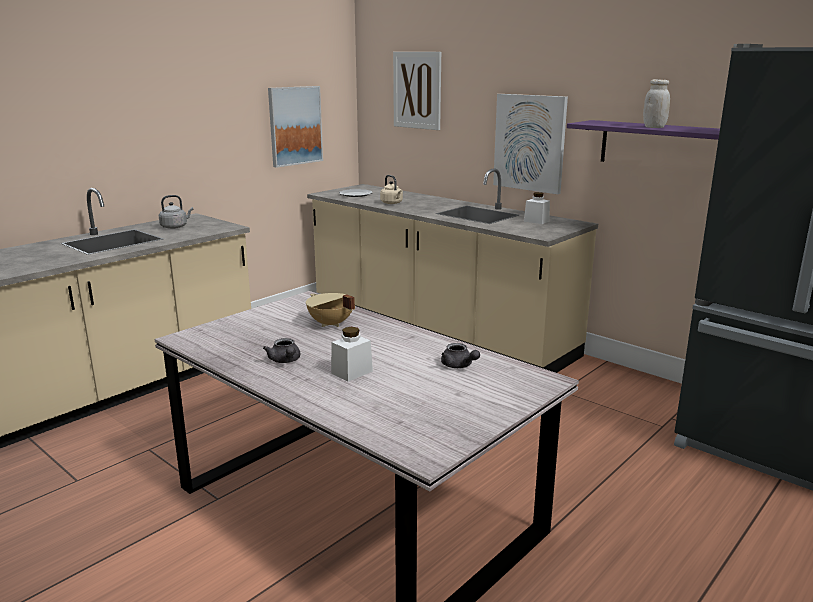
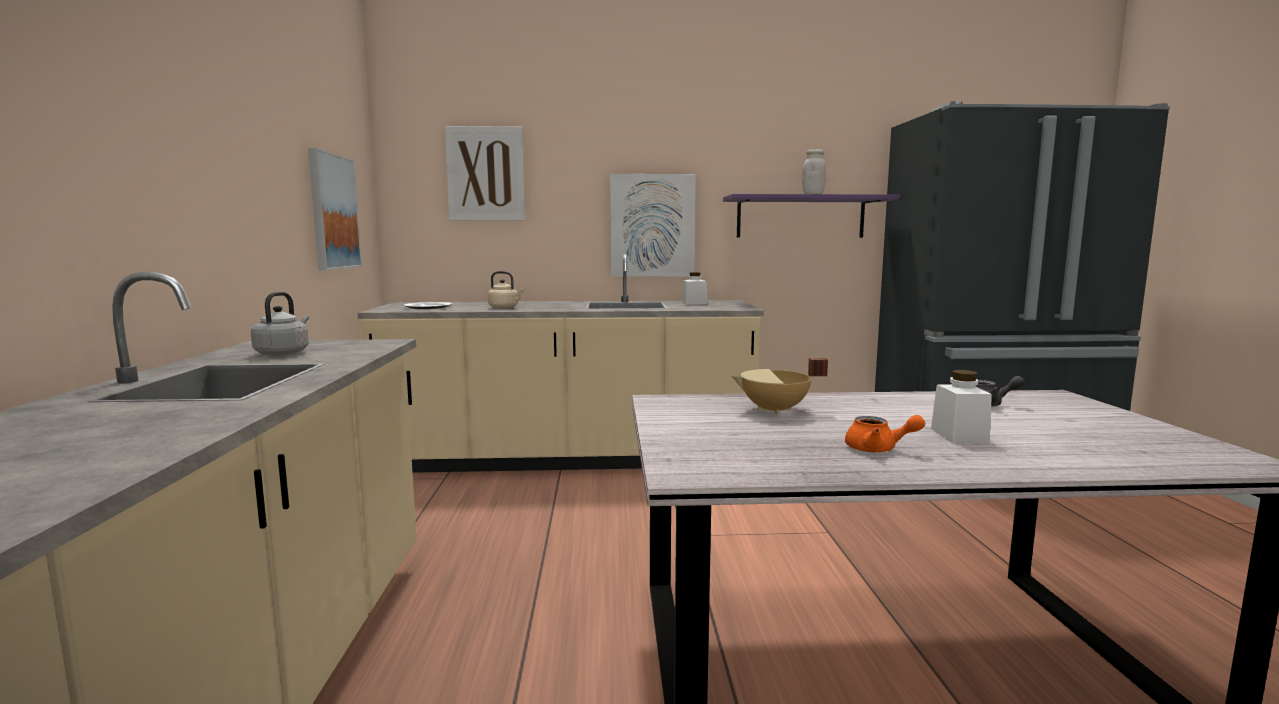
camera: 45 degrees left, 10 degrees down
(285, 361) = (878, 449): grey teapot -> orange teapot

